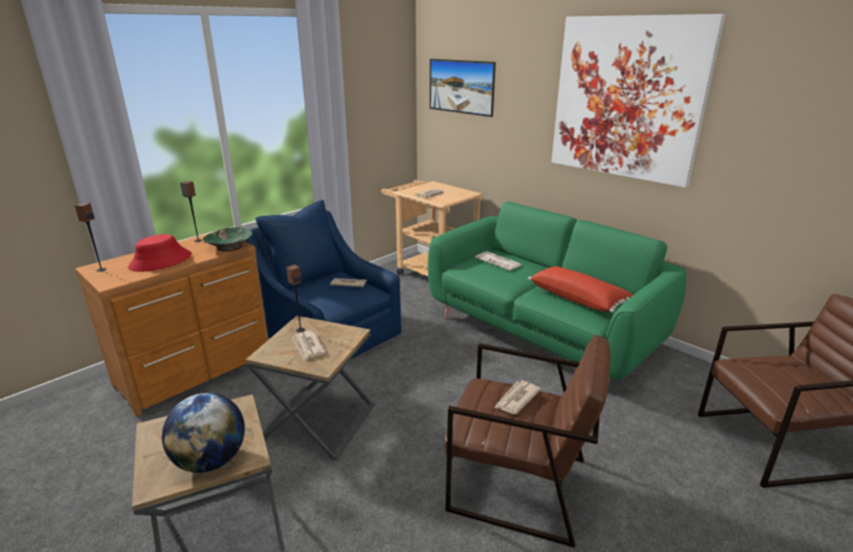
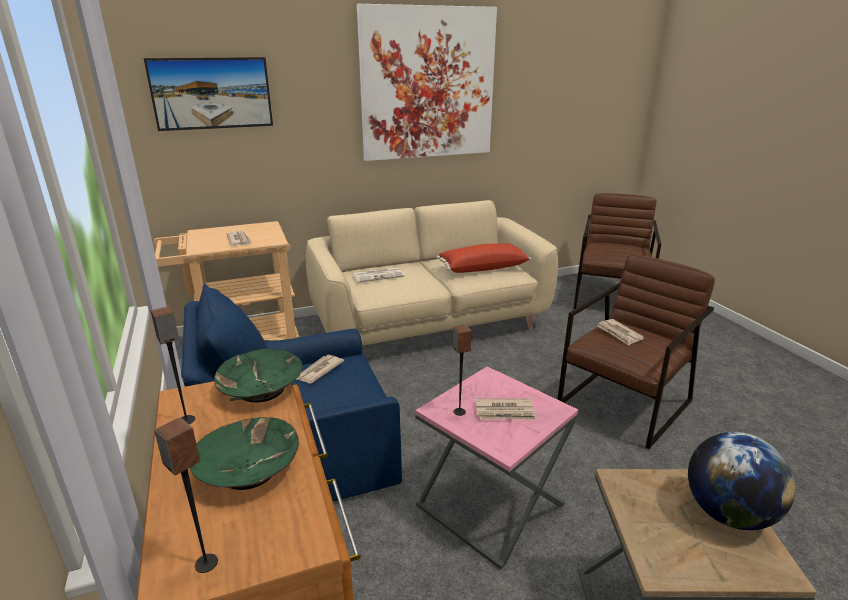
camera: 65 degrees left, 0 degrees up
(160, 261) = (249, 469): red hat -> green bowl
(319, 421) = (490, 505): brown side table -> pink side table
(542, 332) = (428, 324): green sofa -> beige sofa

